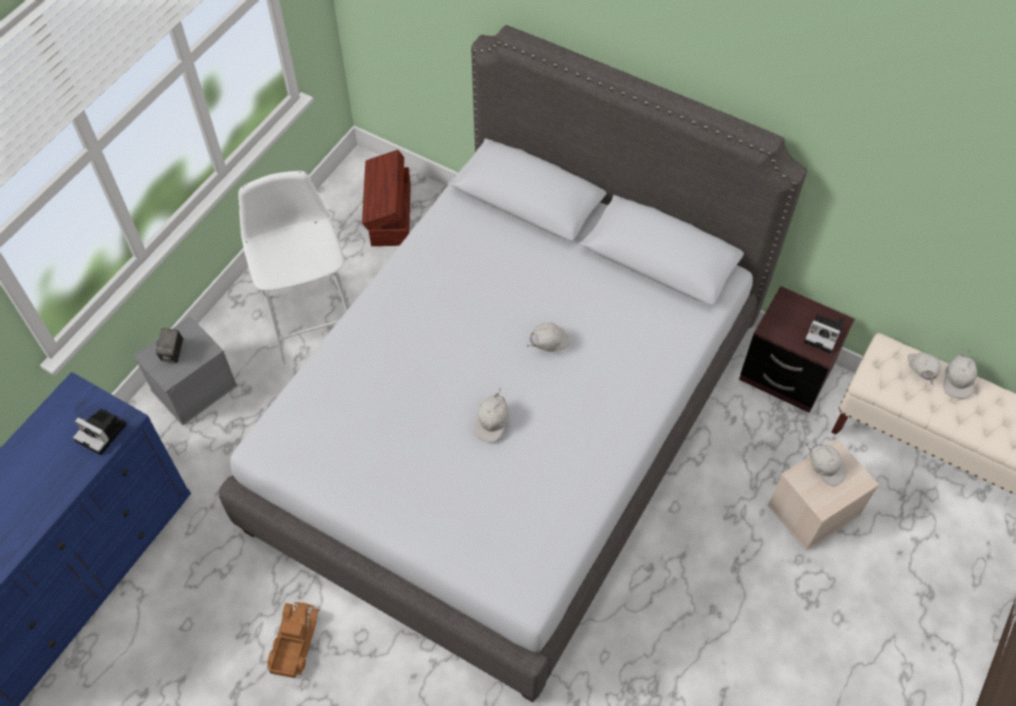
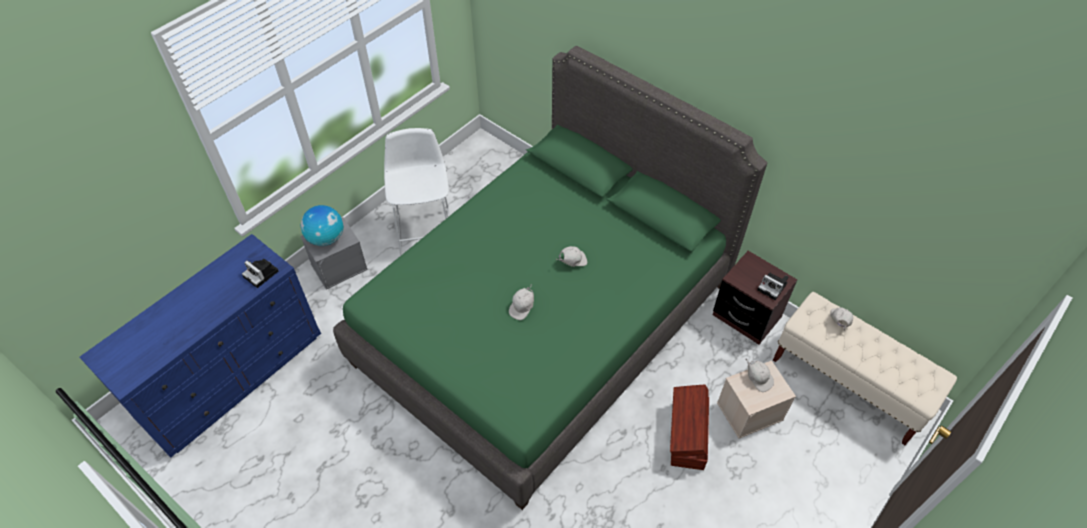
camera: 10 degrees right, 5 degrees down
(173, 353) = (326, 238): camera -> globe
(293, 642) = (367, 441): toy truck -> none
(389, 215) = (492, 175): brown storage box -> brown storage box (687, 435)
(508, 426) = (543, 322): grey bed -> green bed
(957, 381) = (865, 332): white cap -> none

